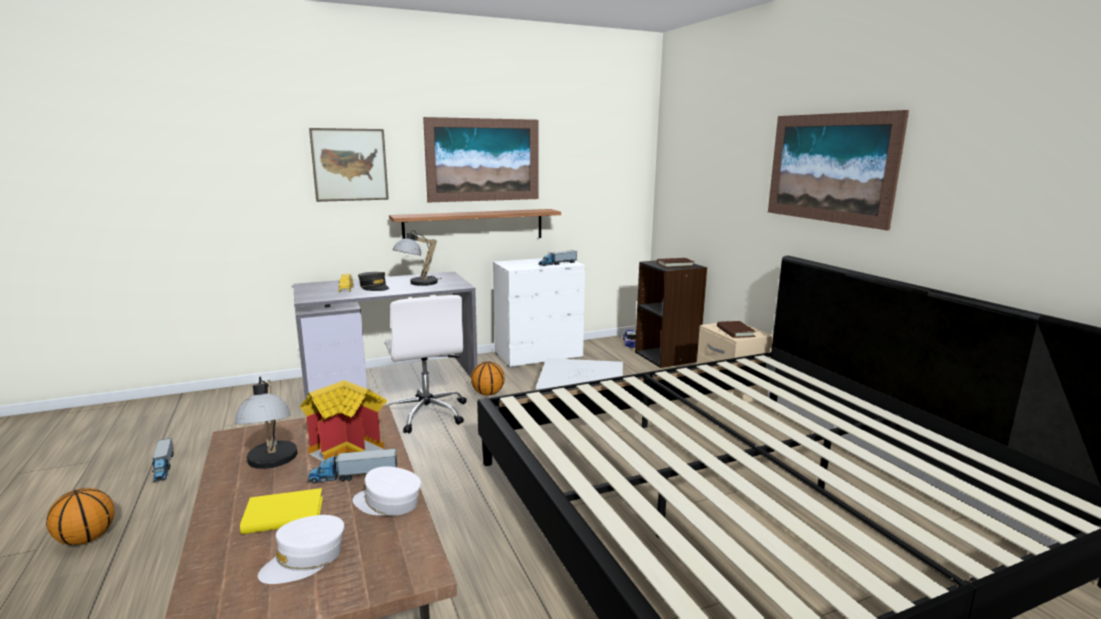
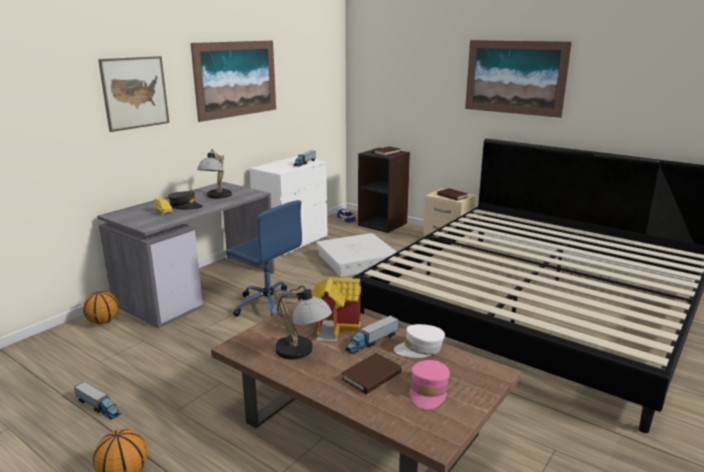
camera: 30 degrees left, 5 degrees up
(284, 515) = (371, 376): yellow book -> brown book
(305, 560) = (428, 391): white cap -> pink cap
(426, 414) = (268, 304): white office chair -> blue office chair
(474, 226) = (233, 139): shelf -> none
(488, 394) = (294, 278): basketball -> basketball (104, 321)

